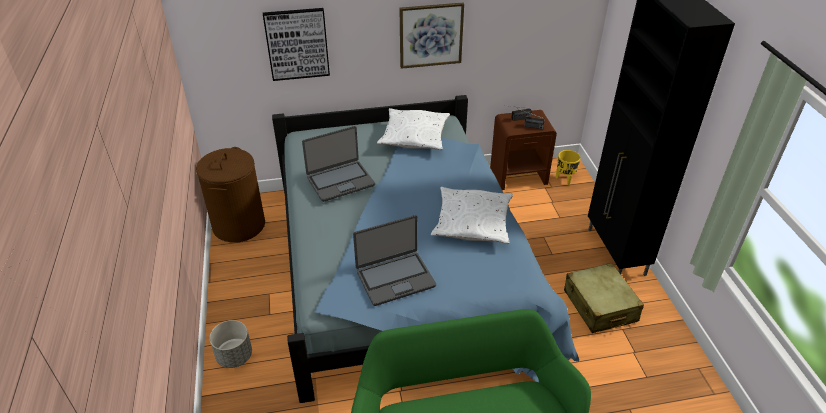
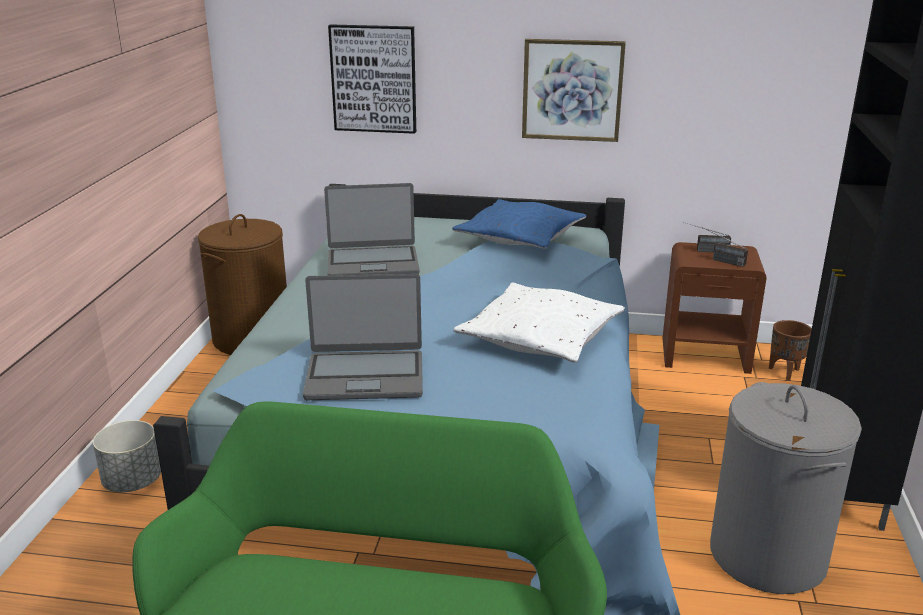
camera: 20 degrees right, 15 degrees down
(414, 136) = (519, 237): white pillow -> blue pillow
(565, 179) = (785, 372): yellow planter -> brown planter
(600, 306) = (768, 555): beige suitcase -> grey laundry basket

